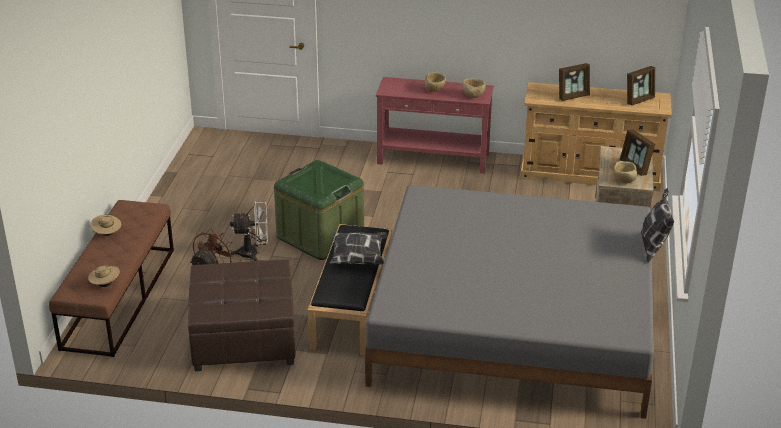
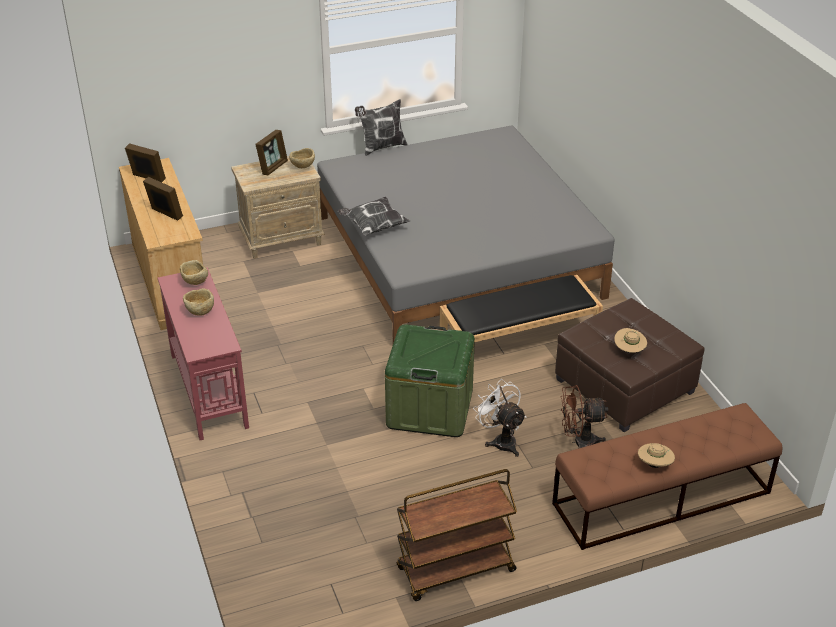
camera: 120 degrees left, 5 degrees up
(105, 285) = (723, 418): beige hat -> beige hat (629, 350)
(169, 196) = (455, 570): none -> brown cart
(359, 258) = (512, 299): pillow -> pillow (373, 226)

